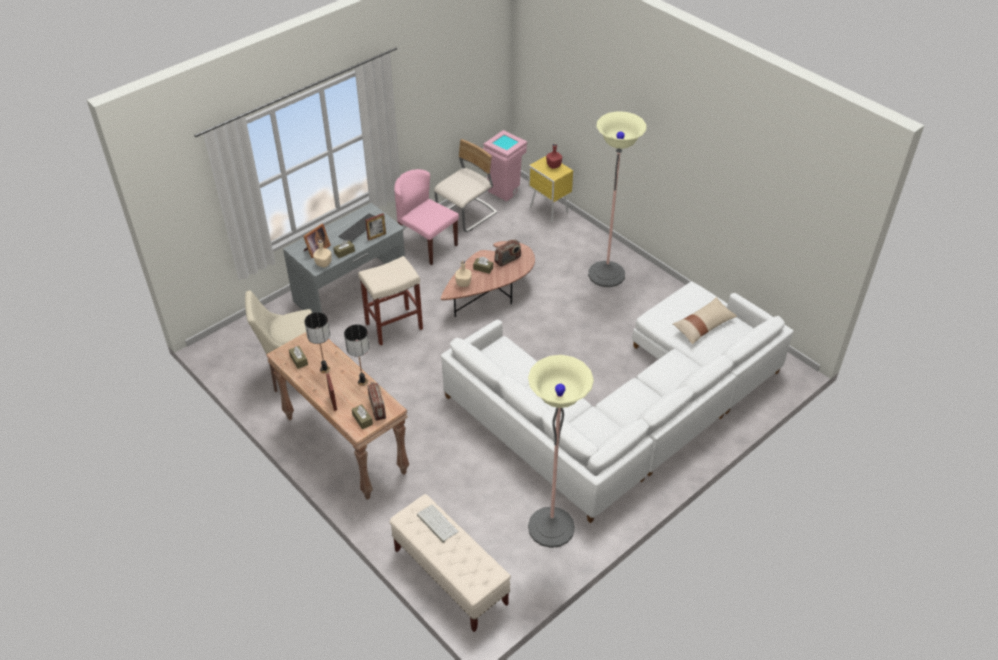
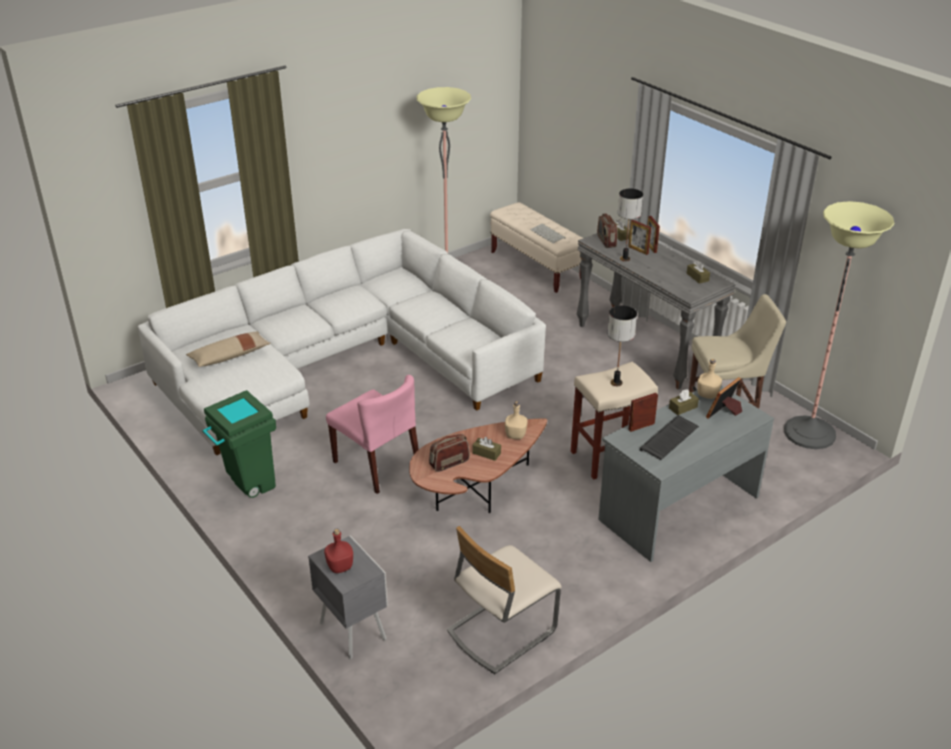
camera: 175 degrees left, 10 degrees down
(324, 369) = (667, 269): table lamp -> table lamp (616, 383)
(344, 445) = (645, 348): brown console table -> grey console table
(347, 396) = (638, 250): none -> picture frame
(427, 245) = (571, 575): pink chair -> pink chair (377, 464)
(505, 191) = (423, 683): pink trash can -> none
(549, 211) = (353, 630): yellow nightstand -> grey nightstand
(606, 274) = (301, 509): floor lamp -> floor lamp (809, 433)
(649, 287) = (248, 486): none -> green trash can

